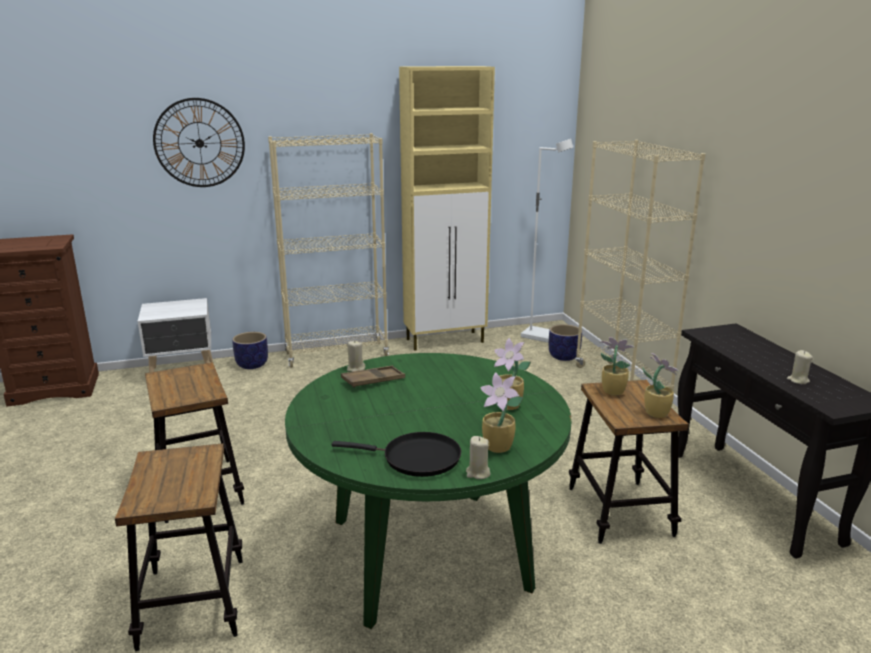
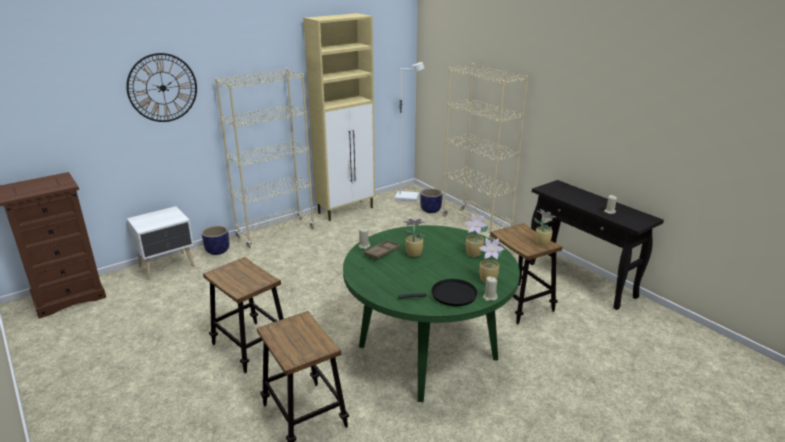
camera: 20 degrees left, 5 degrees up
(612, 391) = (510, 233): potted plant -> potted plant (413, 253)

